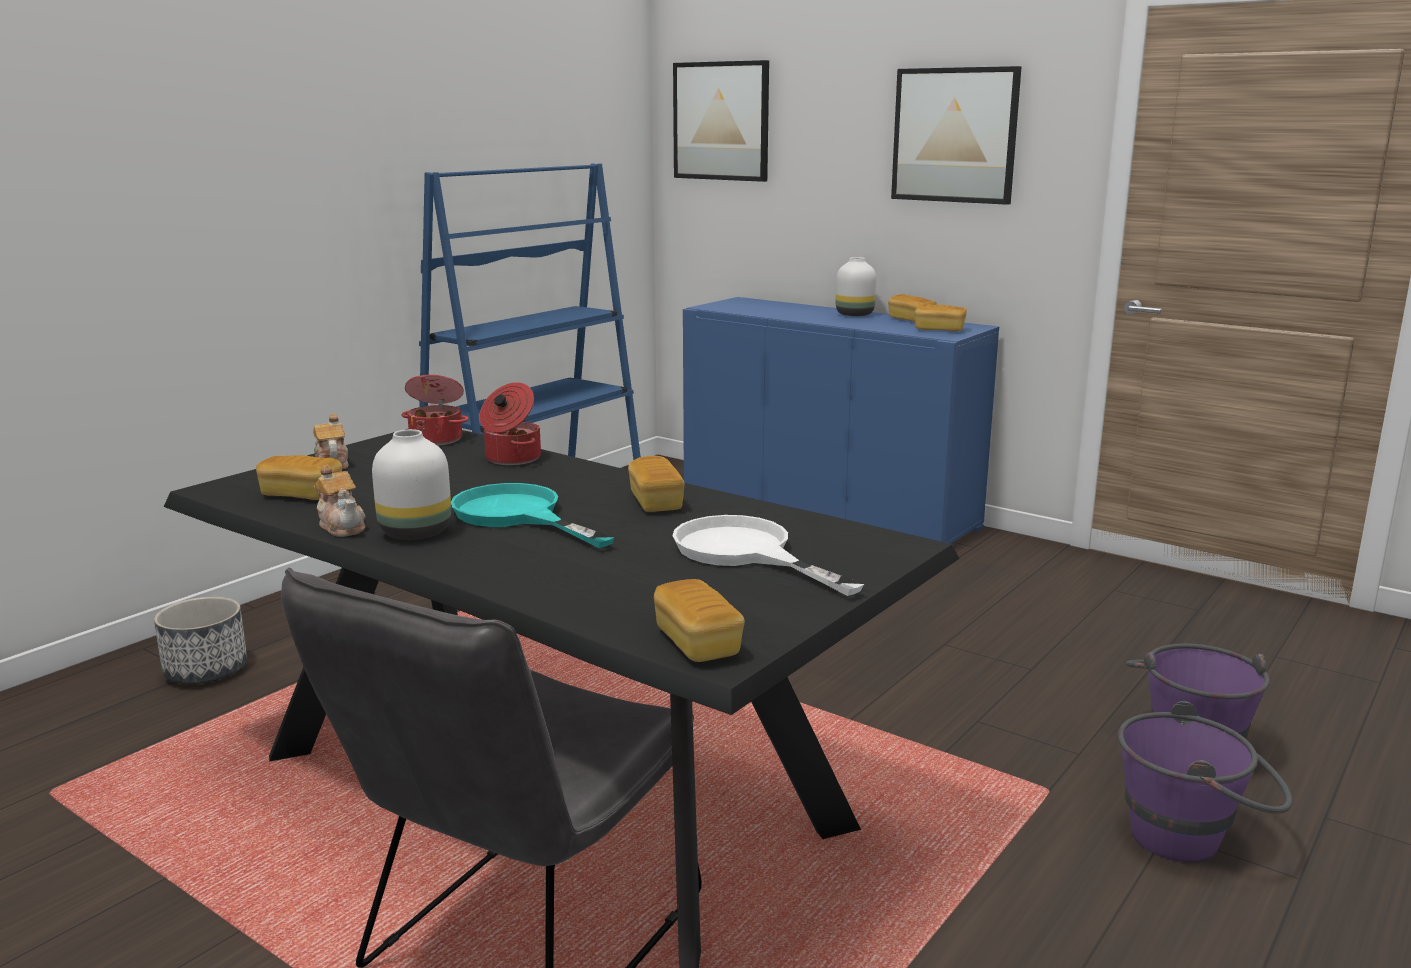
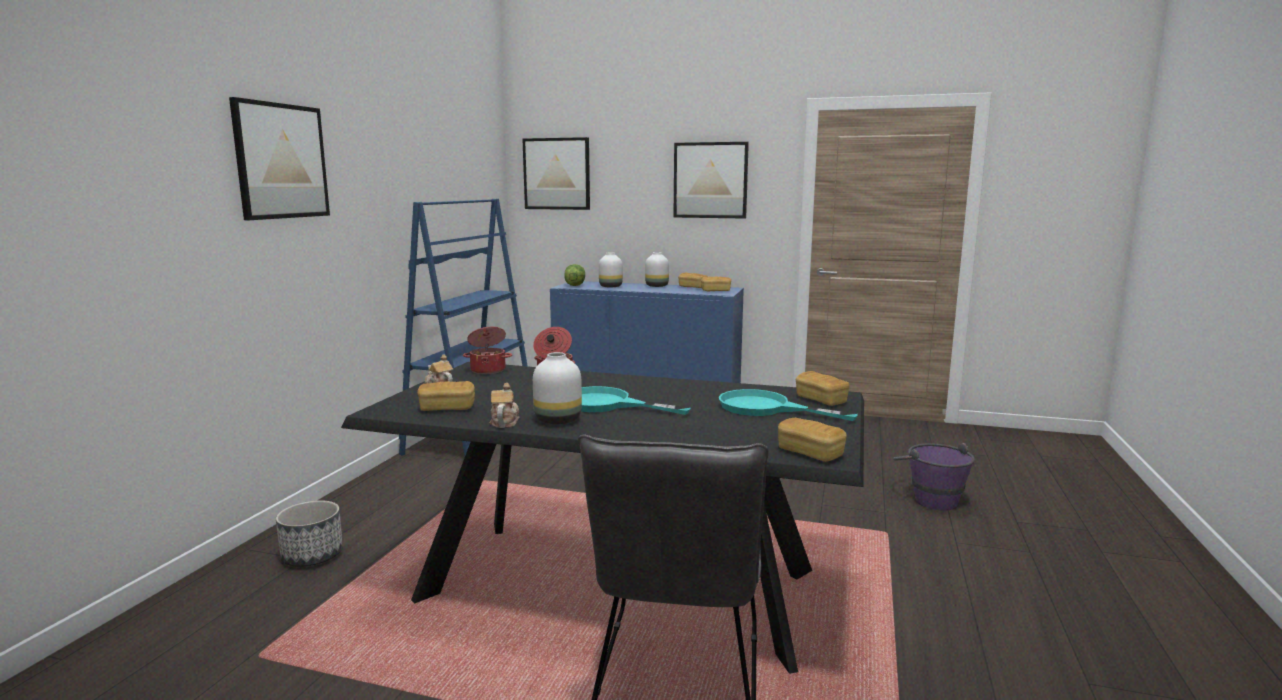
camera: 20 degrees left, 5 degrees down
(210, 115) = (281, 161): none -> picture
(342, 526) = (504, 422): teapot -> teapot turned 120 degrees counterclockwise
(656, 502) = (677, 389): bread -> bread (821, 400)
(727, 305) = (574, 285): none -> lettuce
(746, 553) = (766, 408): white frying pan -> turquoise frying pan
(779, 311) = (611, 286): none -> white vase
(1193, 838) = (970, 543): purple bucket -> none

